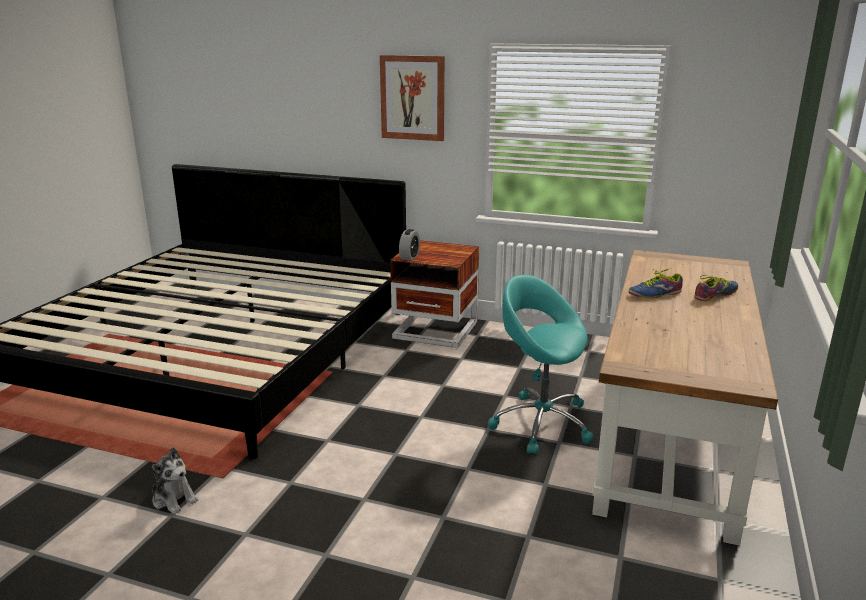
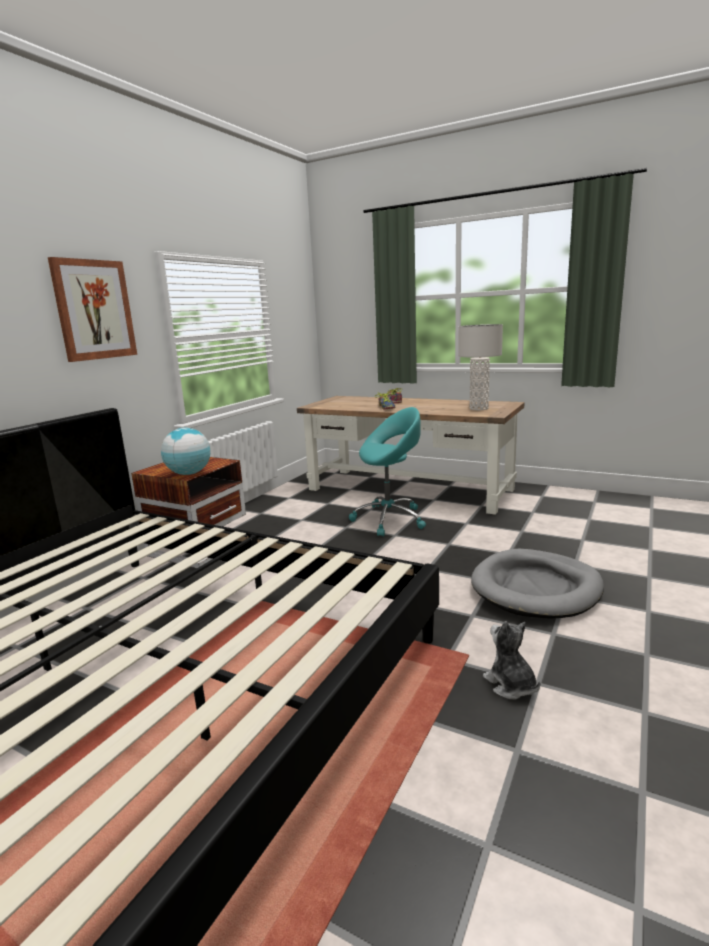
camera: 80 degrees left, 5 degrees down
(174, 499) = (510, 685): plush toy -> plush toy turned 75 degrees counterclockwise
(344, 532) = (536, 588): none -> grey dog bed
(409, 257) = (189, 474): alarm clock -> globe
(540, 423) = (390, 519): turquoise office chair -> turquoise office chair turned 135 degrees counterclockwise
(675, 355) = (479, 408): none -> white table lamp

